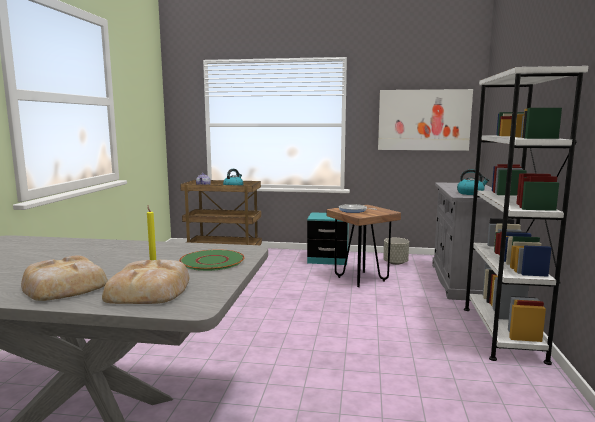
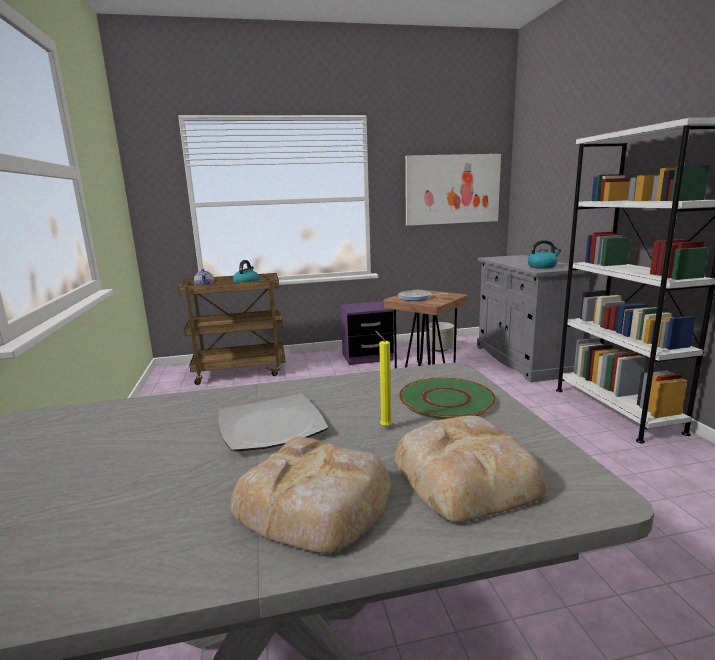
camera: 20 degrees left, 5 degrees up
(101, 258) = (272, 426): none -> plate
(328, 260) = (367, 357): turquoise nightstand -> purple nightstand

